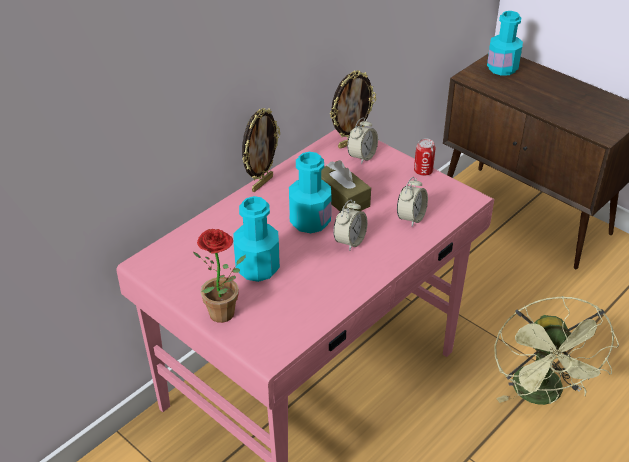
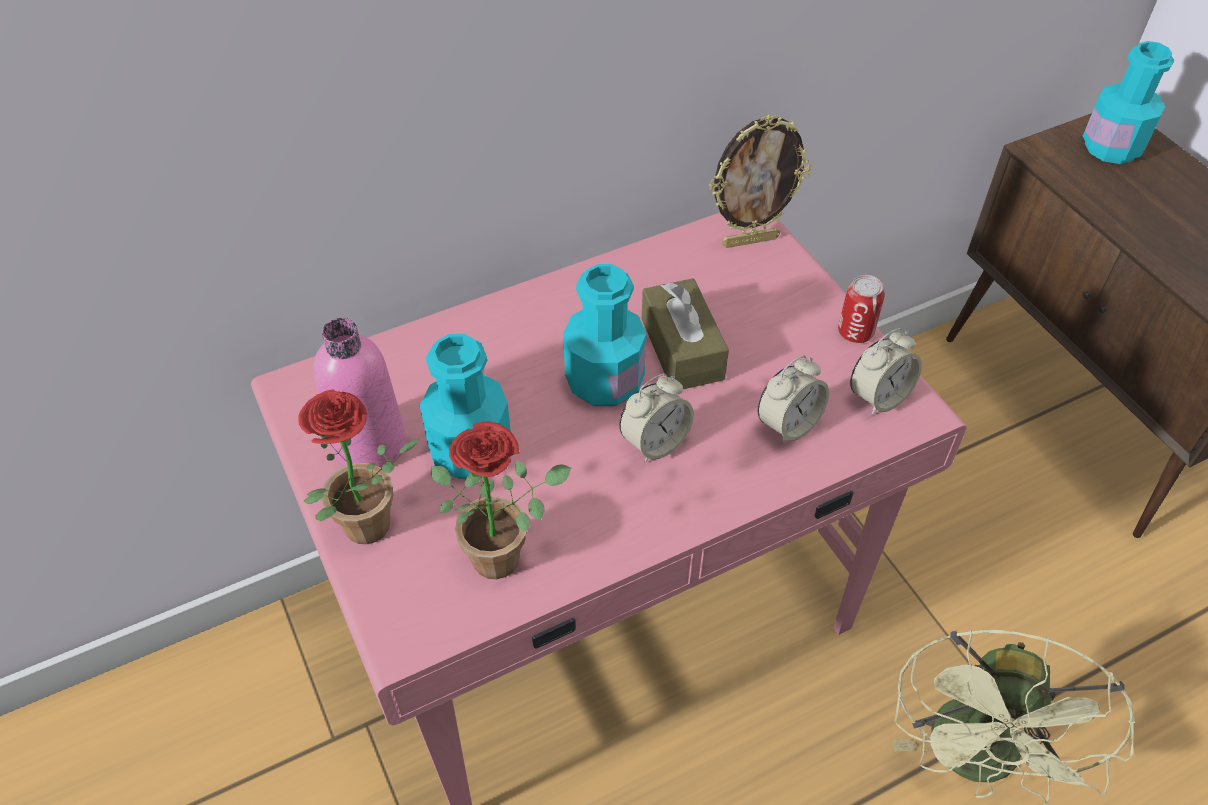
camera: 20 degrees right, 10 degrees up
(202, 278) = (370, 445): none -> pink bottle
(261, 183) = (559, 283): picture frame -> none
(301, 307) = (505, 553): none -> potted plant
(362, 156) = (757, 273): alarm clock -> alarm clock (879, 397)

